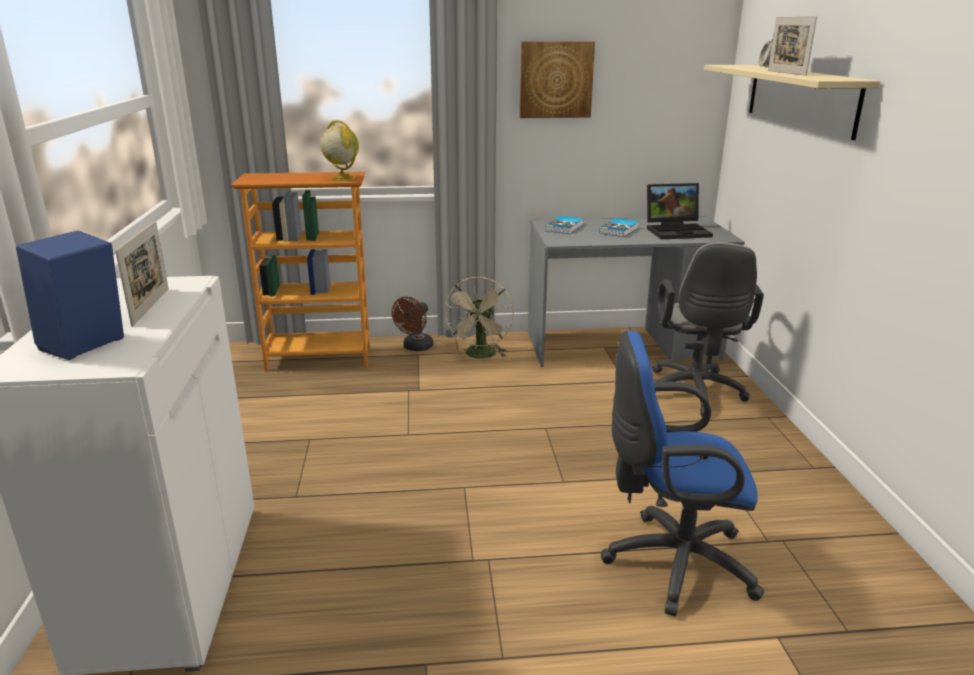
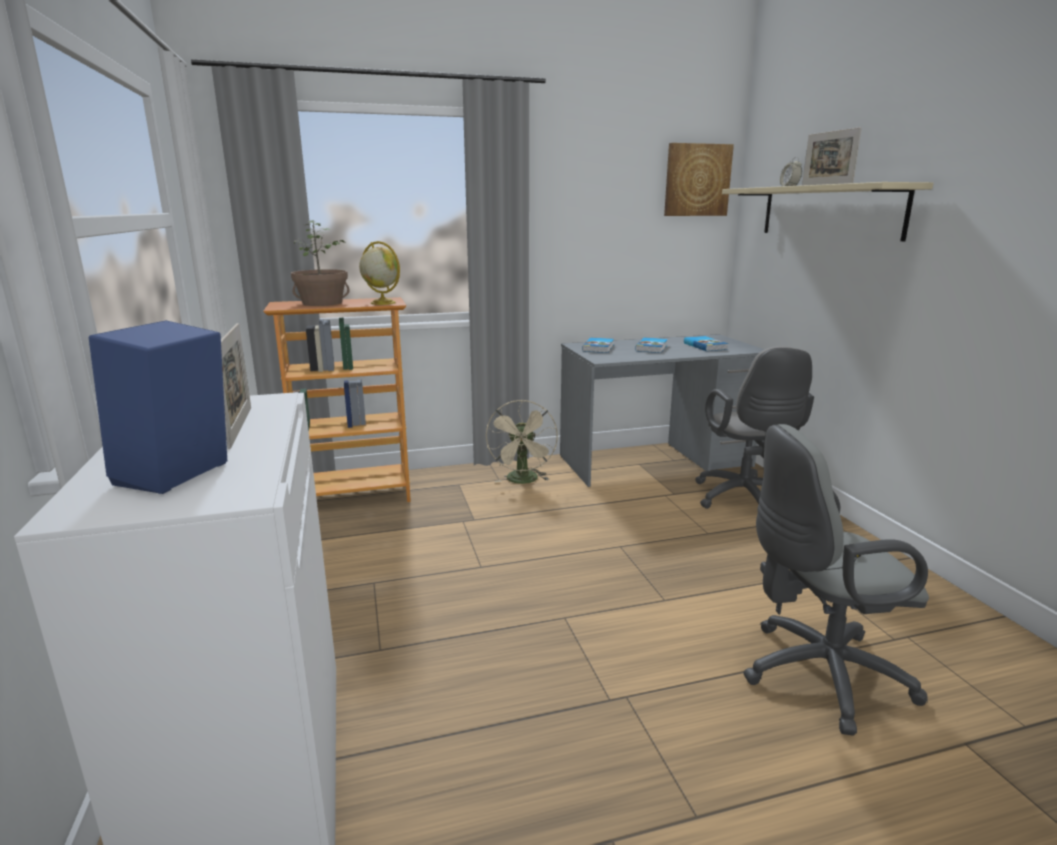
camera: 10 degrees left, 5 degrees down
(288, 177) = (322, 303): none -> potted plant
(415, 348) = (453, 478): brown fan -> none
(555, 79) = (582, 205): picture -> picture (697, 180)
(671, 562) = (816, 674): blue office chair -> grey office chair
(677, 231) = (705, 346): laptop -> book

